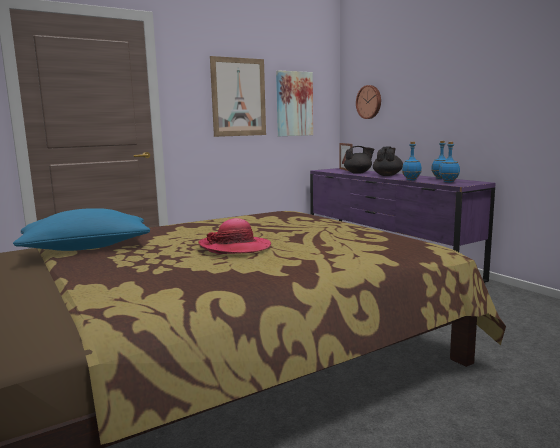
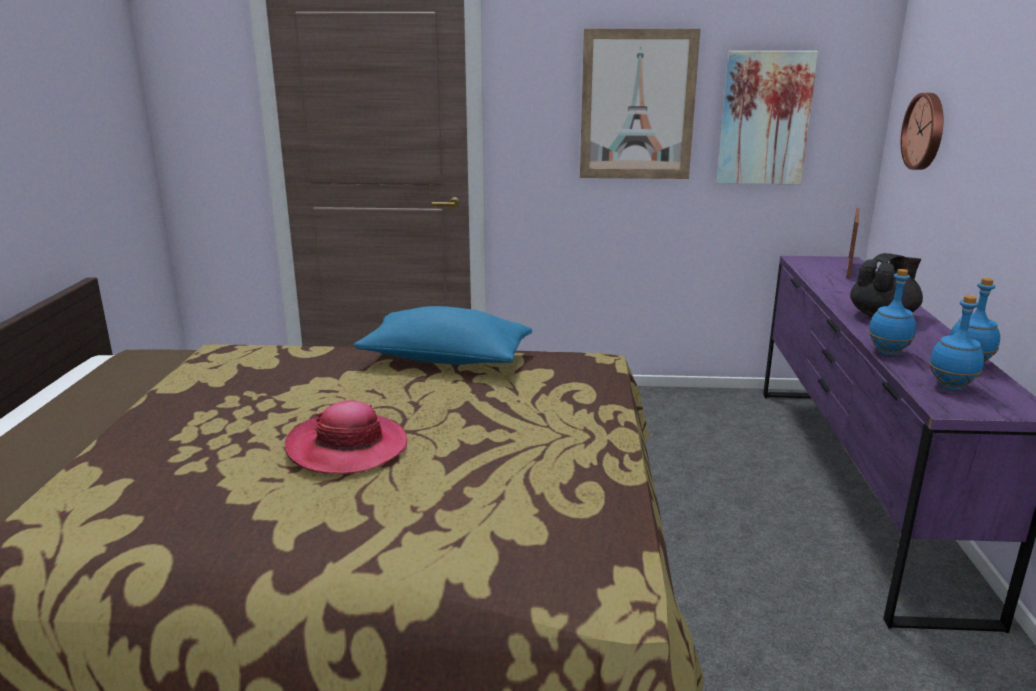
camera: 35 degrees right, 10 degrees up
(86, 248) = (210, 381): blue pillow -> blue pillow (445, 360)
(358, 173) = (845, 290): black teapot -> none

